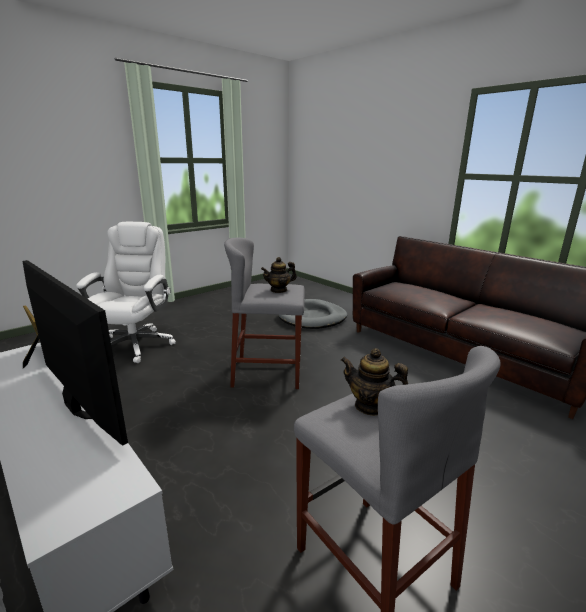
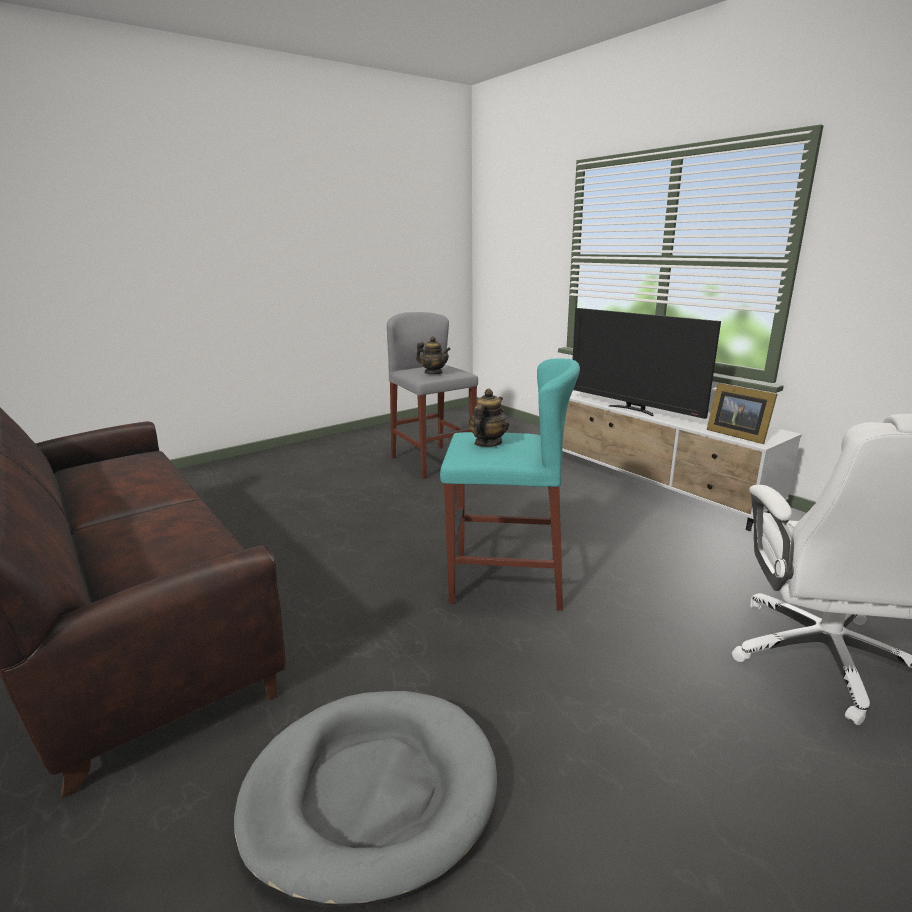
camera: 175 degrees left, 0 degrees up
(267, 373) = (506, 580): grey stool -> turquoise stool
(279, 290) = (487, 443): teapot -> teapot turned 45 degrees counterclockwise

